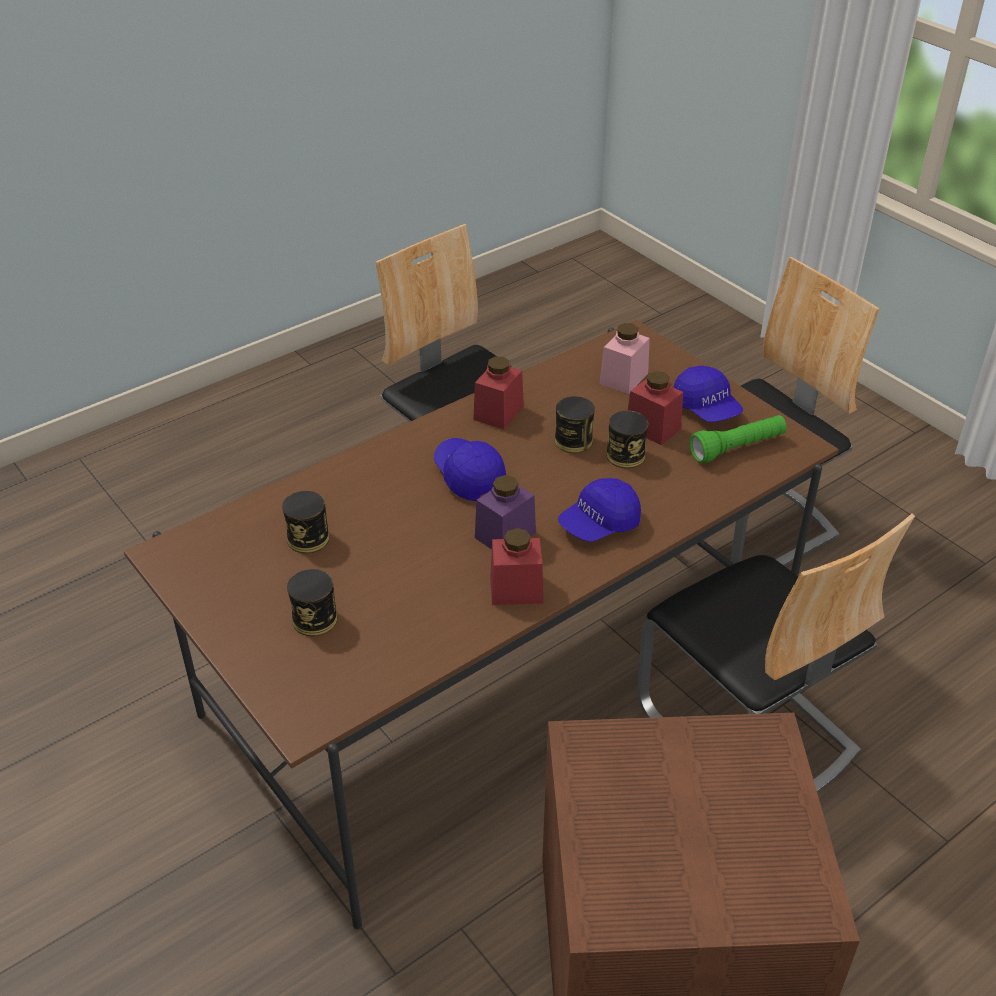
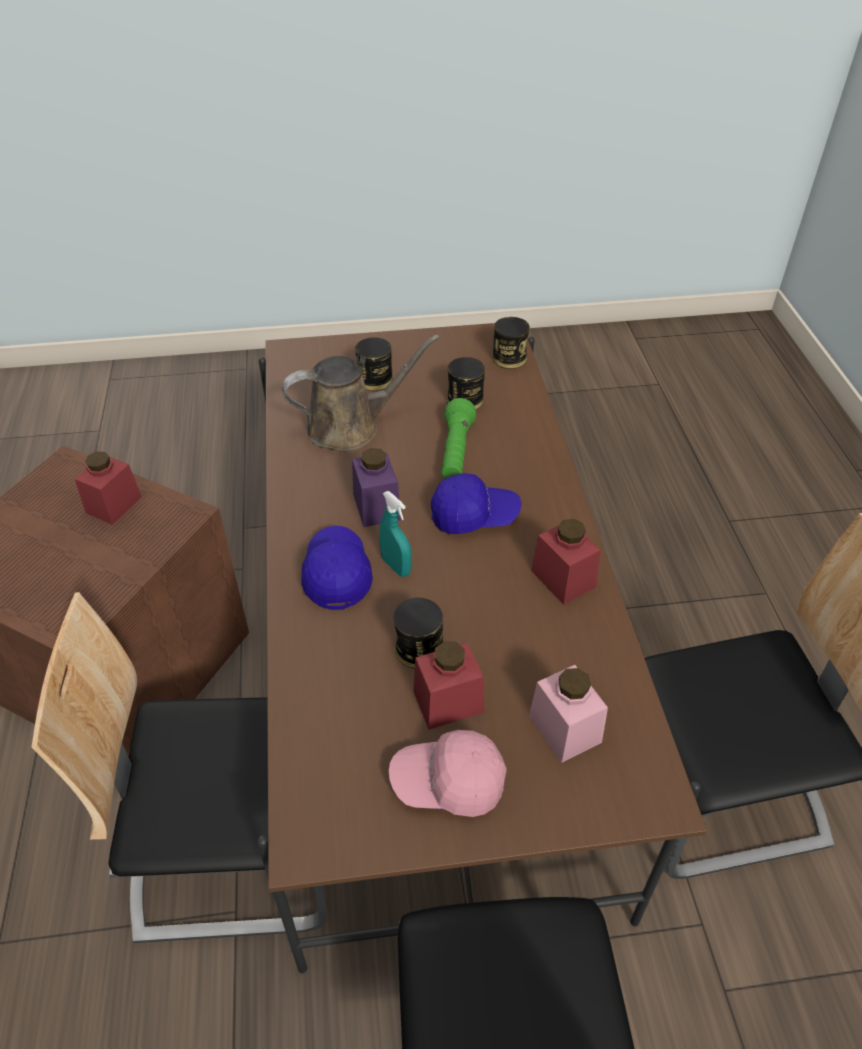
camera: 120 degrees right, 5 degrees up
(408, 602) = (350, 427): none -> brown watering can
(516, 589) = (309, 487): red jar -> red jar (114, 505)
(561, 496) = (396, 566): none -> turquoise spray bottle
(573, 441) = (474, 617): can -> can (509, 358)
(706, 408) = (448, 782): blue cap -> pink cap
(737, 448) = (353, 766): green flashlight -> green flashlight (456, 452)

